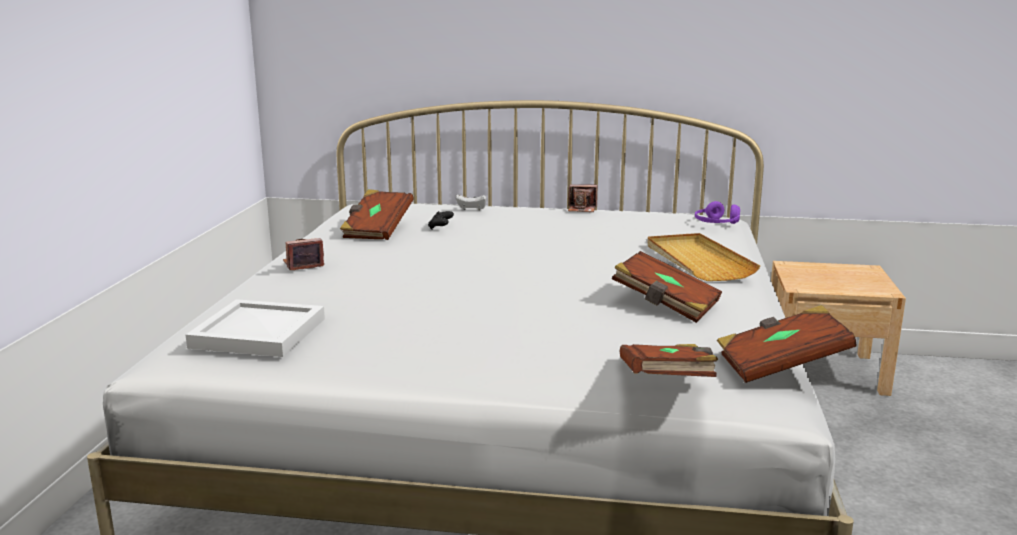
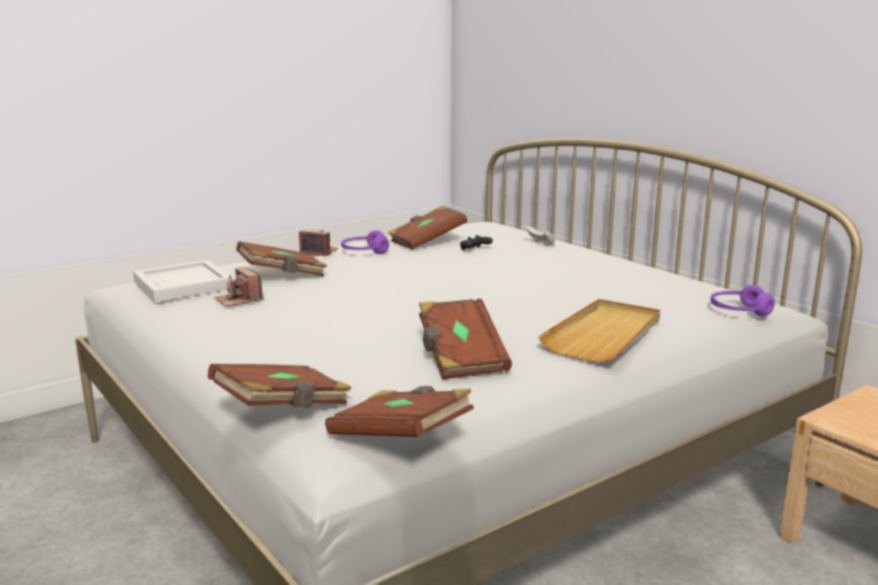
camera: 45 degrees right, 0 degrees up
(338, 293) = (283, 275): none -> brown book
(347, 253) = (364, 252): none -> purple headphones
(582, 209) = (638, 265): camera -> camera (238, 300)

